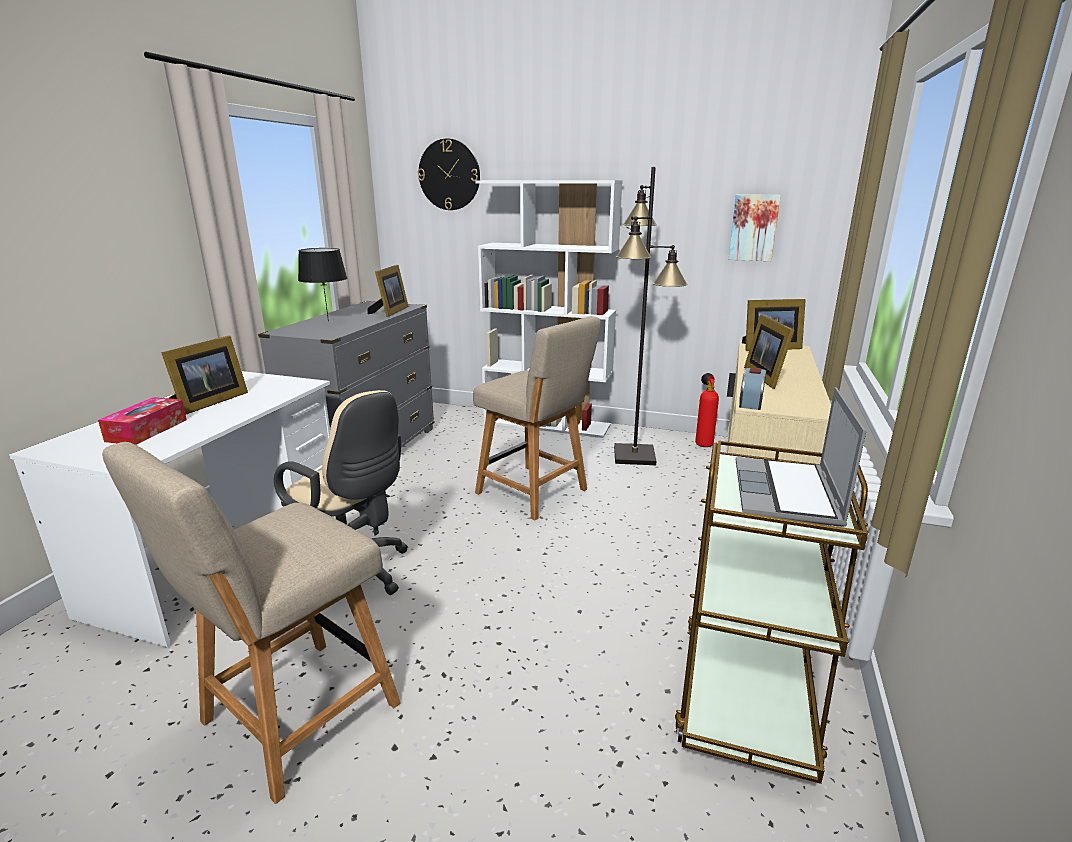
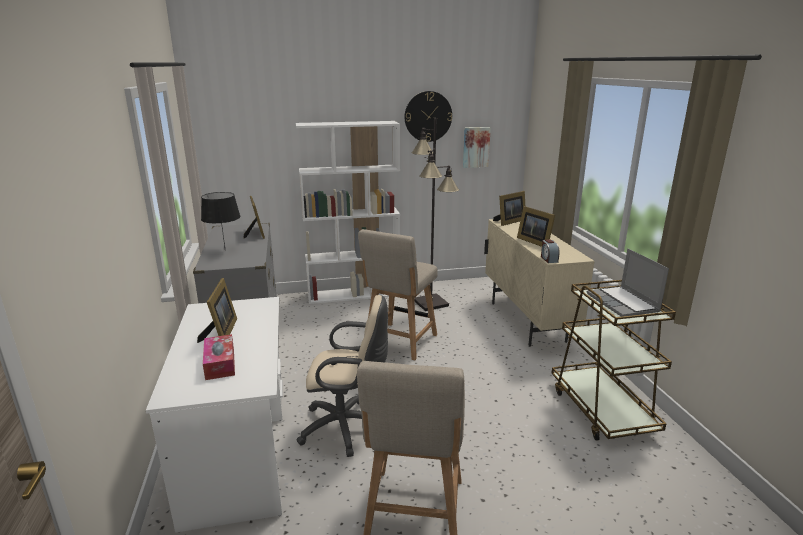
camera: 30 degrees left, 0 degrees up
(449, 175) = (258, 119): wall clock -> wall clock (428, 116)
(535, 493) = (399, 342): beige chair -> beige chair turned 105 degrees clockwise
(703, 444) = (460, 286): fire extinguisher -> none

